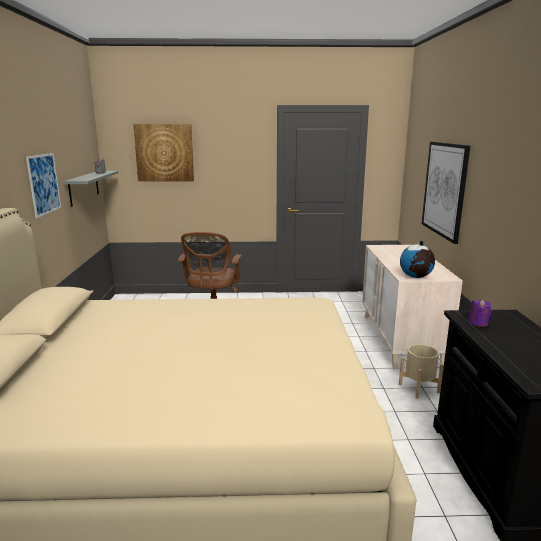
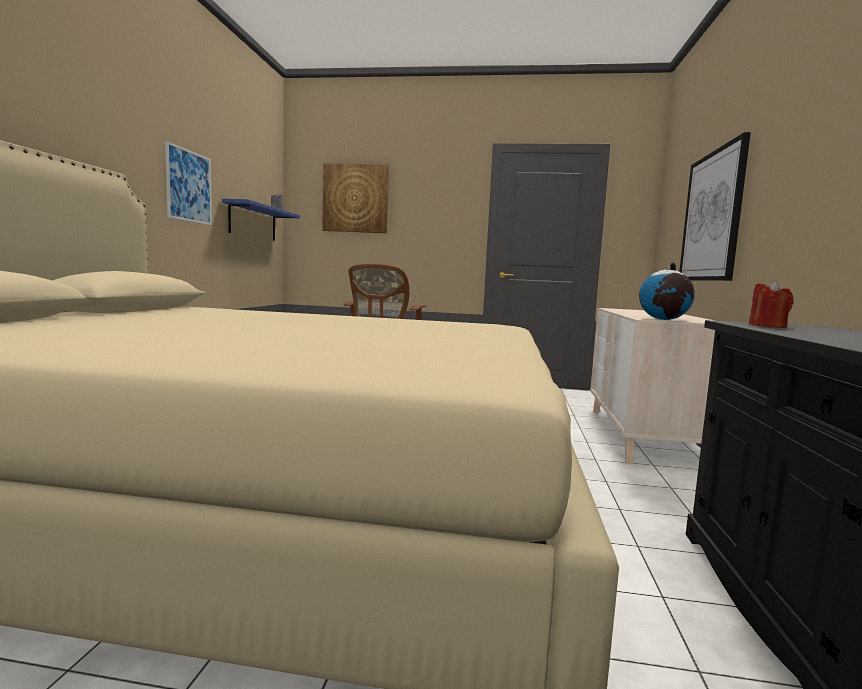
camera: 10 degrees right, 10 degrees down
(84, 187) = (253, 222): grey shelf -> blue shelf
(418, 388) = (665, 487): beige planter -> none
(478, 323) = (768, 326): purple candle -> red candle

